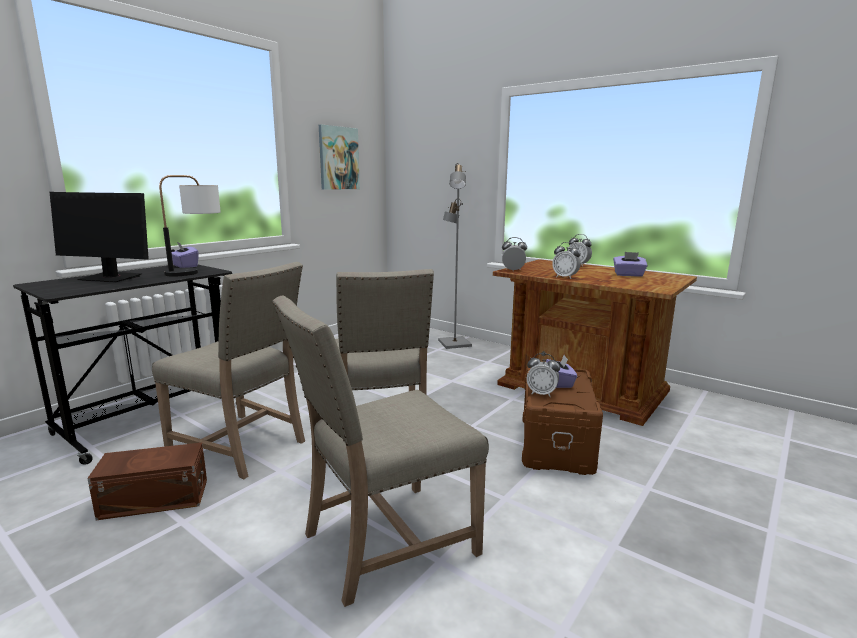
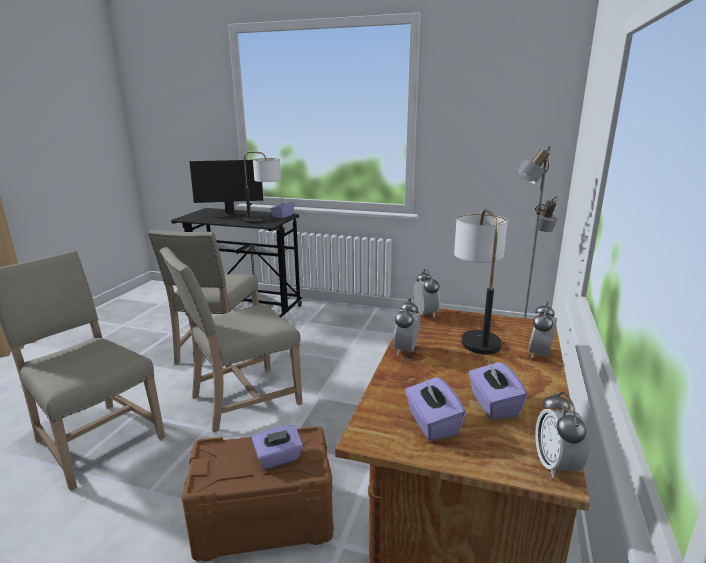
camera: 70 degrees right, 5 degrees up
(111, 278) = (230, 215): monitor -> monitor turned 90 degrees counterclockwise
(153, 498) = (152, 345): brown storage box -> none
(338, 158) = (489, 128): picture -> none
(541, 393) = (238, 446): alarm clock -> alarm clock (555, 465)
(548, 268) = (475, 334): none -> table lamp
(646, 282) = (431, 423): none -> purple tissue box

